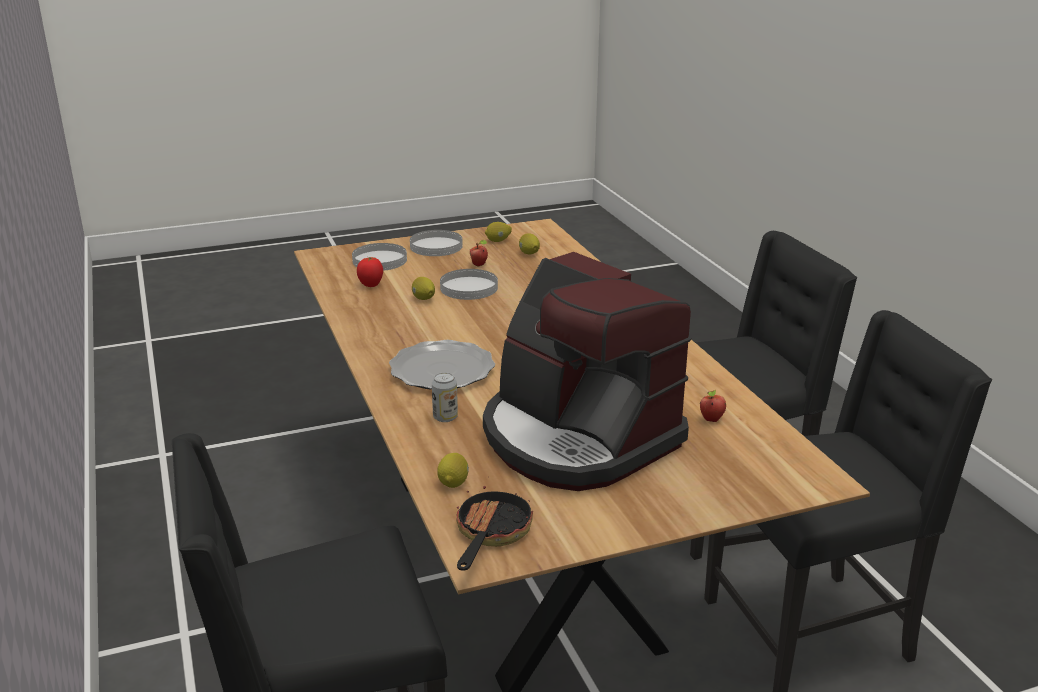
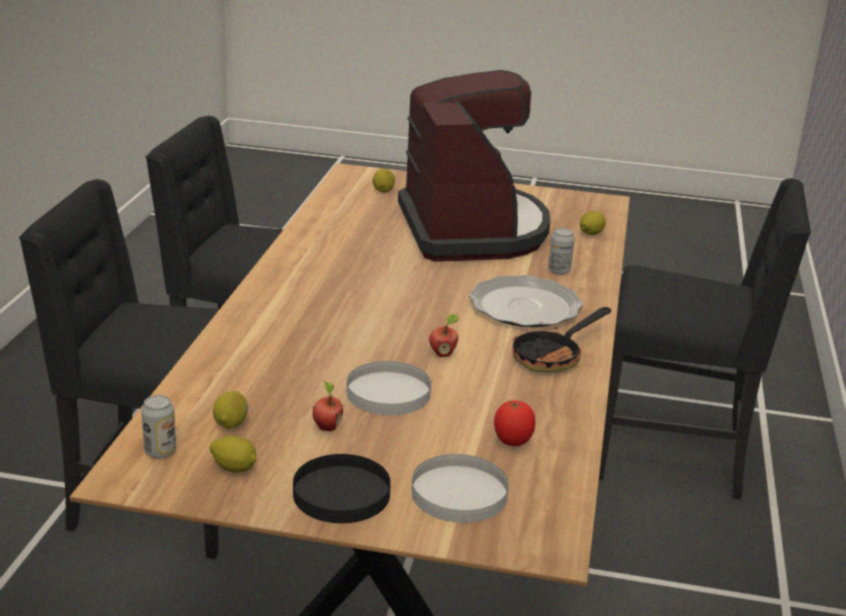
camera: 150 degrees left, 0 degrees up
(423, 299) = (462, 395): lemon -> lemon (383, 190)
(436, 246) = (341, 493): white plate -> black plate
(490, 534) = (590, 207): frying pan -> frying pan (553, 356)
(542, 237) = (160, 451): none -> can
(712, 420) = (358, 212): apple -> apple (443, 354)

